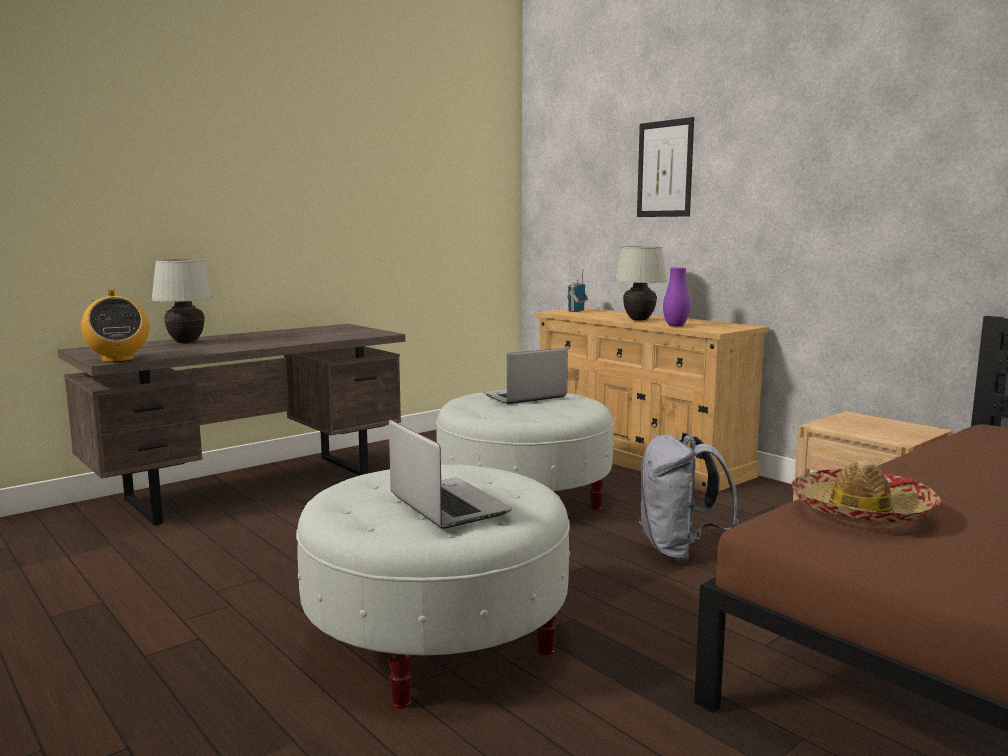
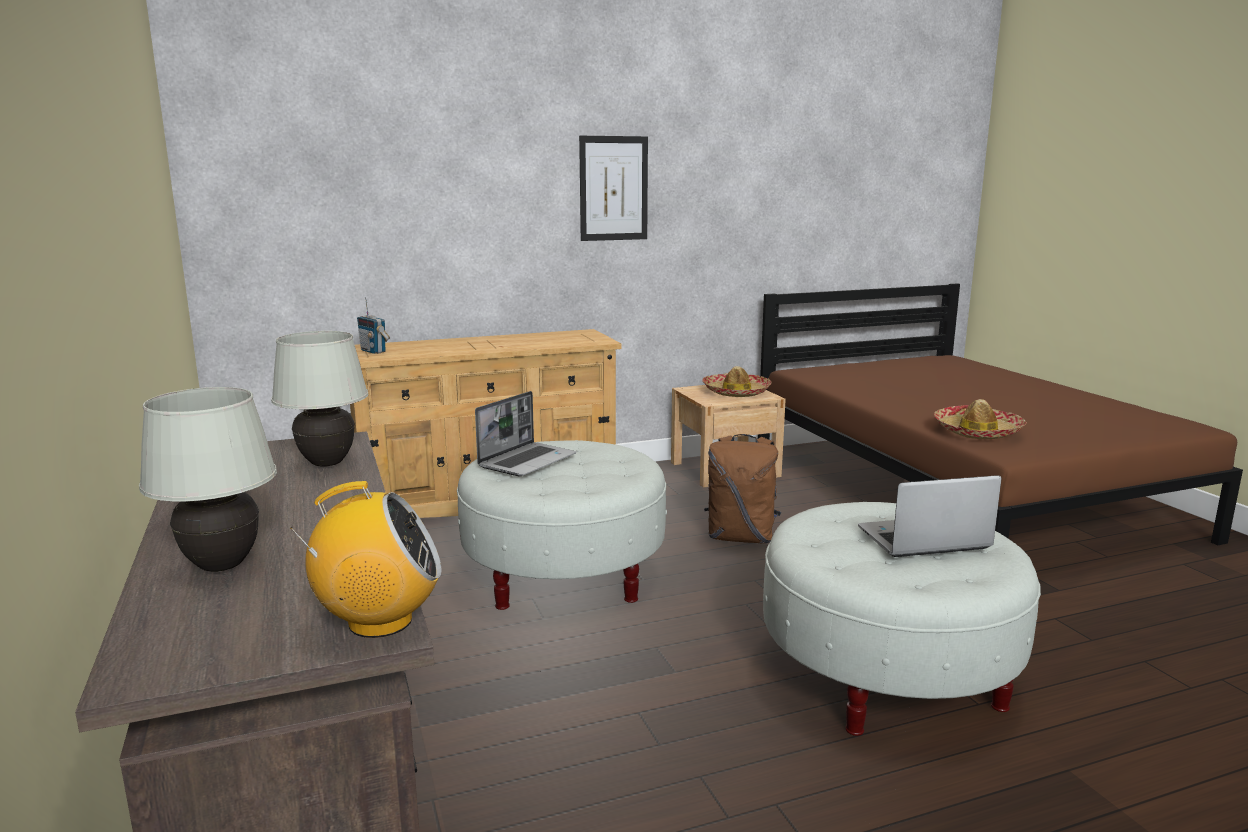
camera: 70 degrees left, 5 degrees up
(524, 397) = (527, 461): laptop -> laptop turned 135 degrees counterclockwise
(638, 320) = (494, 346): white table lamp -> white table lamp (326, 464)
(665, 169) = (450, 170): picture -> picture (613, 188)
(675, 326) = (554, 344): purple vase -> none
(680, 551) = (741, 537): grey backpack -> brown backpack
(884, 429) = (735, 392): none -> hat

